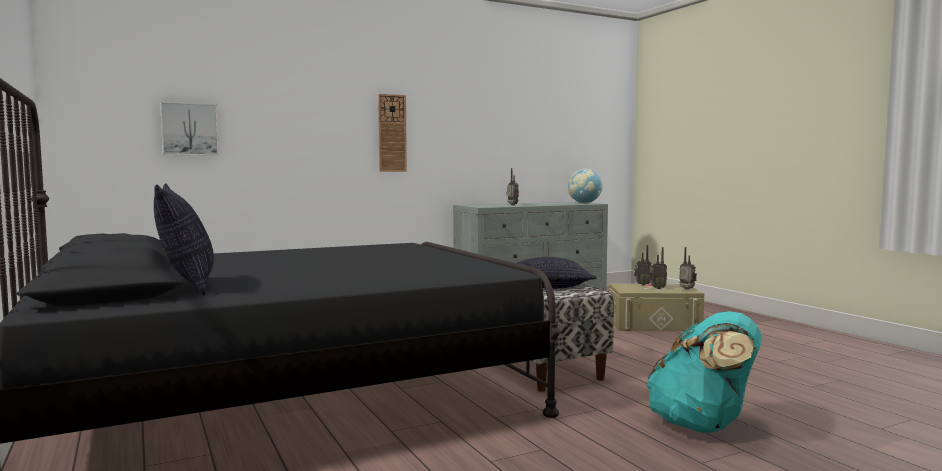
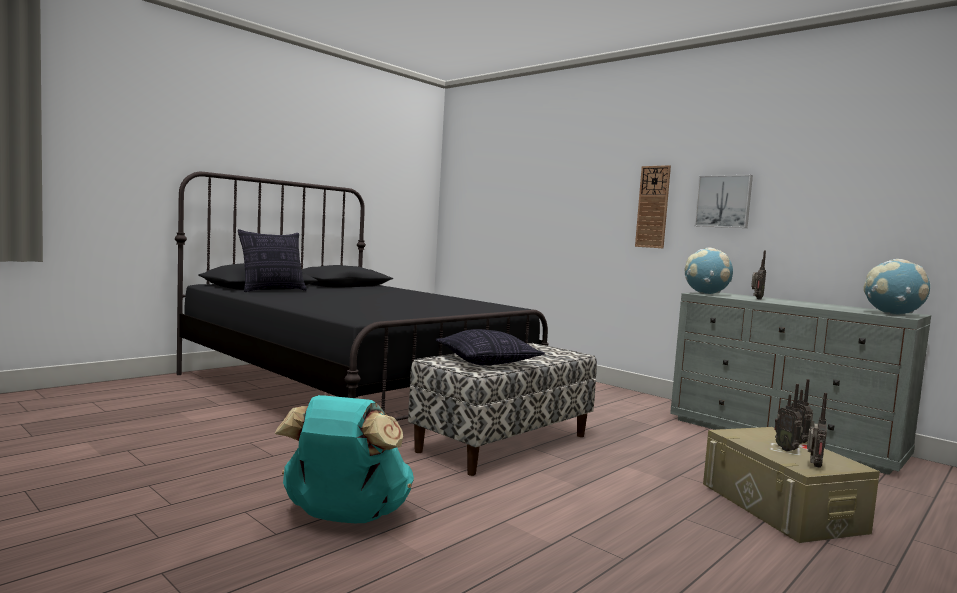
camera: 70 degrees right, 0 degrees up
(189, 129) = (503, 205): picture -> picture (724, 201)
(482, 206) = (706, 294): none -> globe

